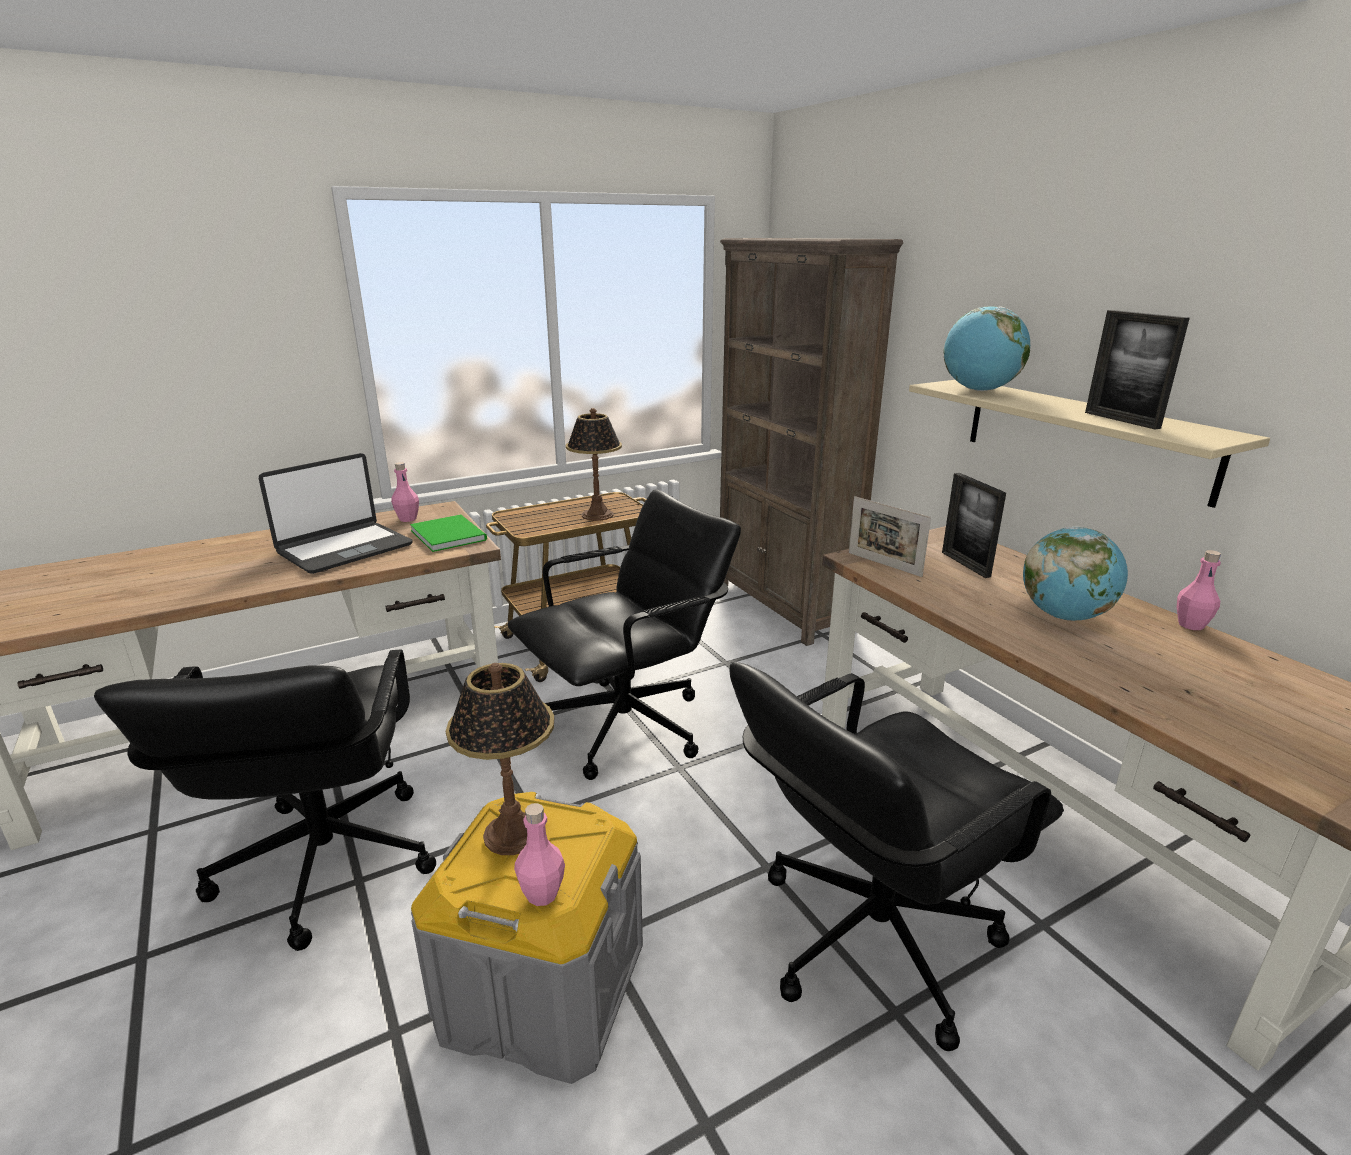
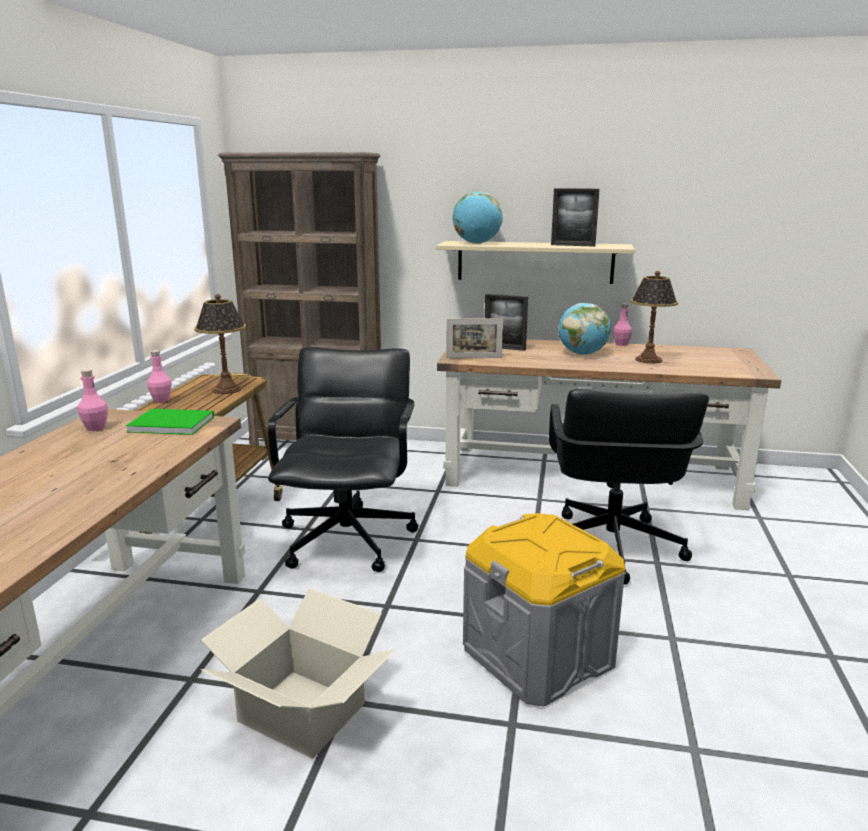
camera: 50 degrees left, 5 degrees down
(324, 863) = (301, 713): black office chair -> cardboard box
(344, 549) = (103, 458): laptop -> none
(512, 834) = (525, 541): table lamp -> table lamp (648, 360)
(542, 894) = (588, 547): pink bottle -> pink bottle (161, 400)

